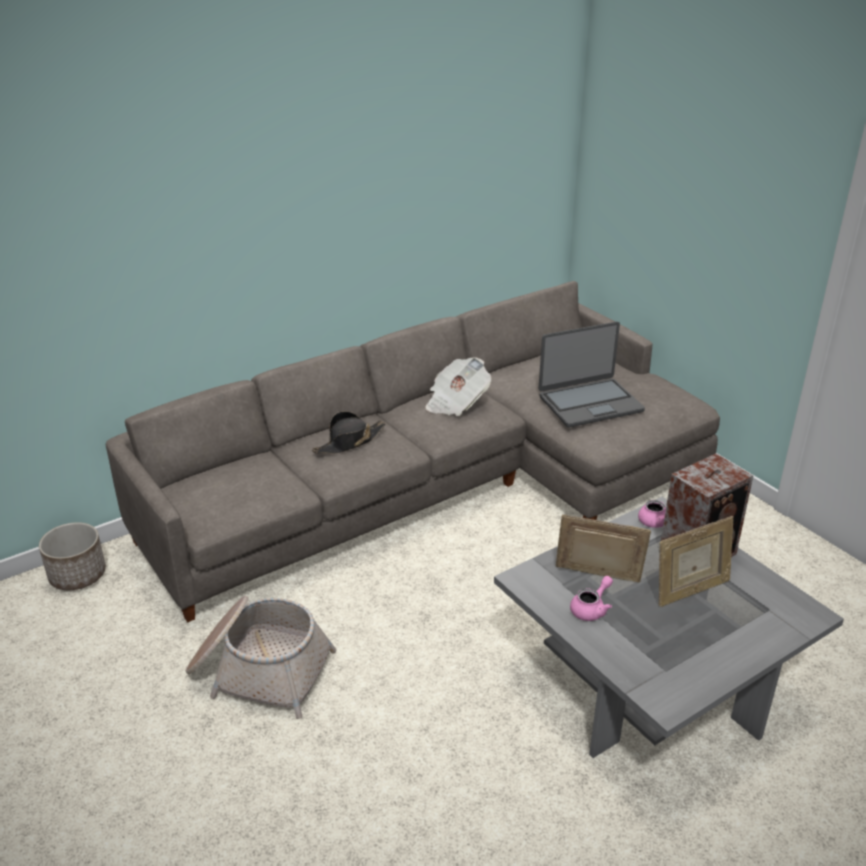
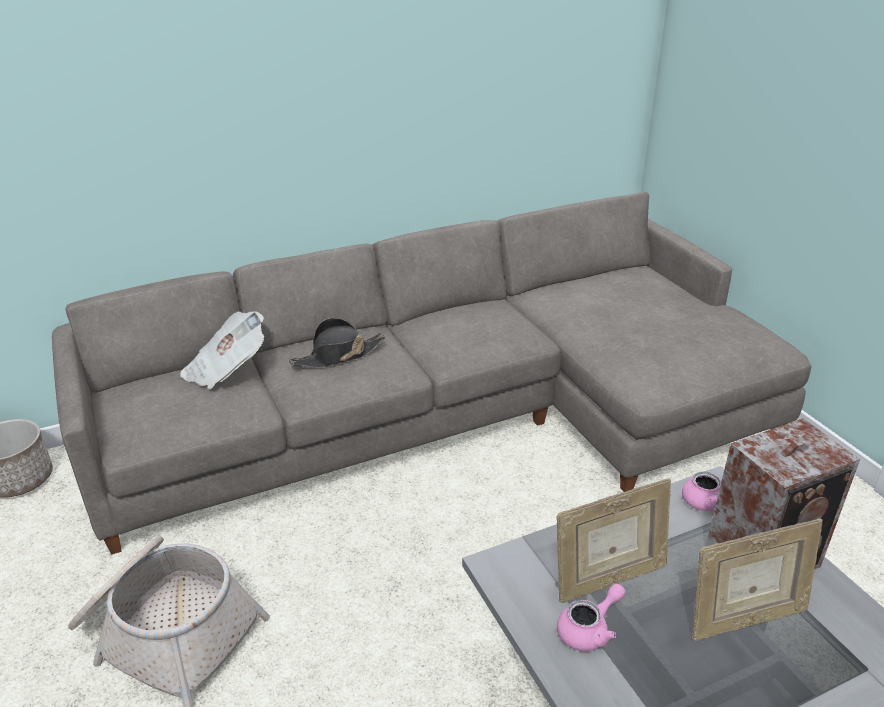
camera: 10 degrees right, 0 degrees up
(456, 402) = (480, 320): newspaper -> newspaper (226, 369)
(589, 403) = (643, 334): laptop -> none
(598, 578) = (608, 580): picture frame -> picture frame turned 135 degrees clockwise

